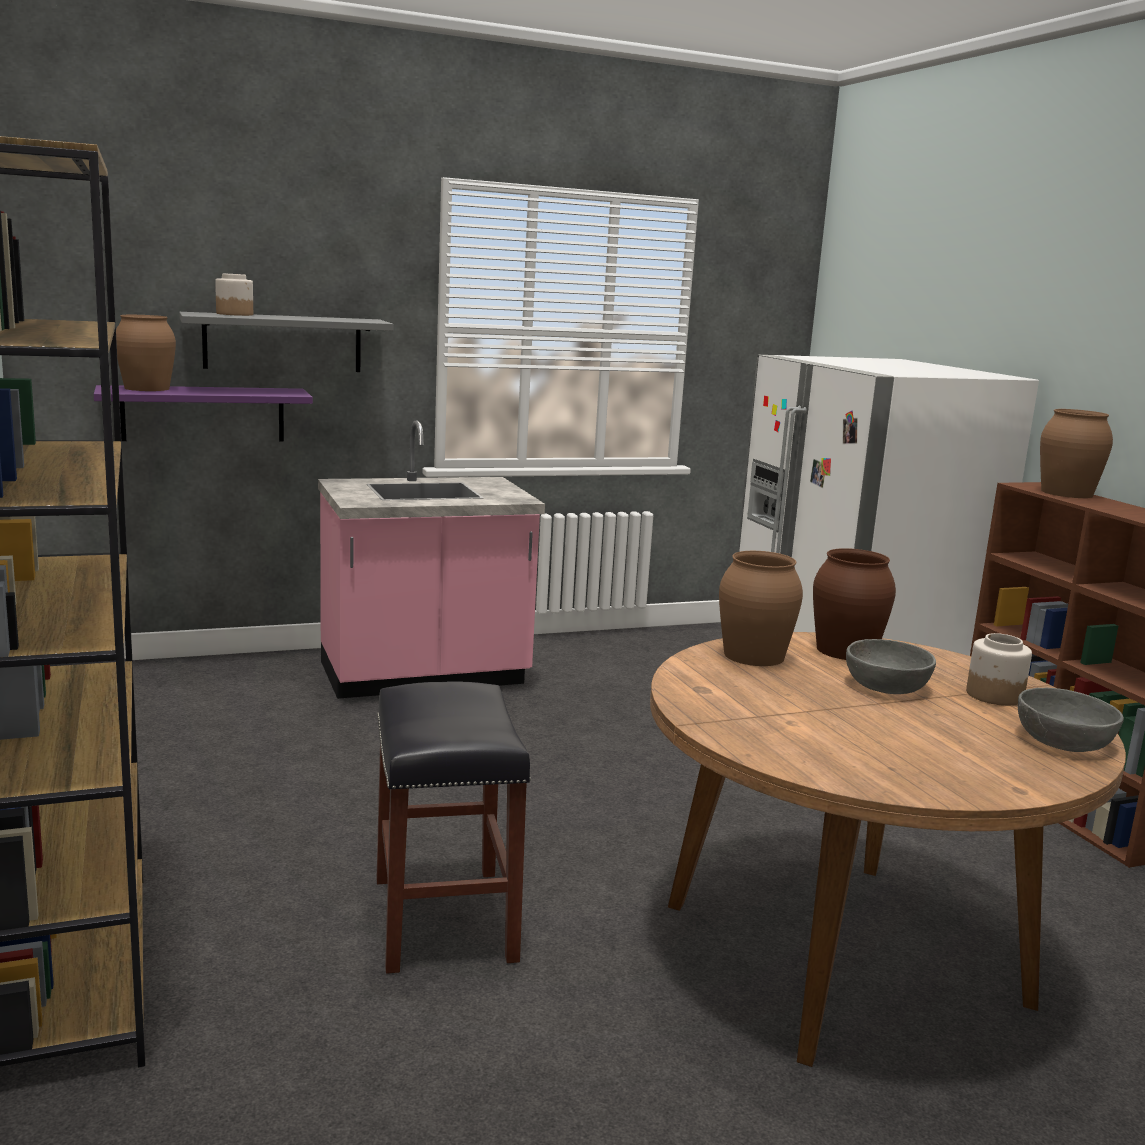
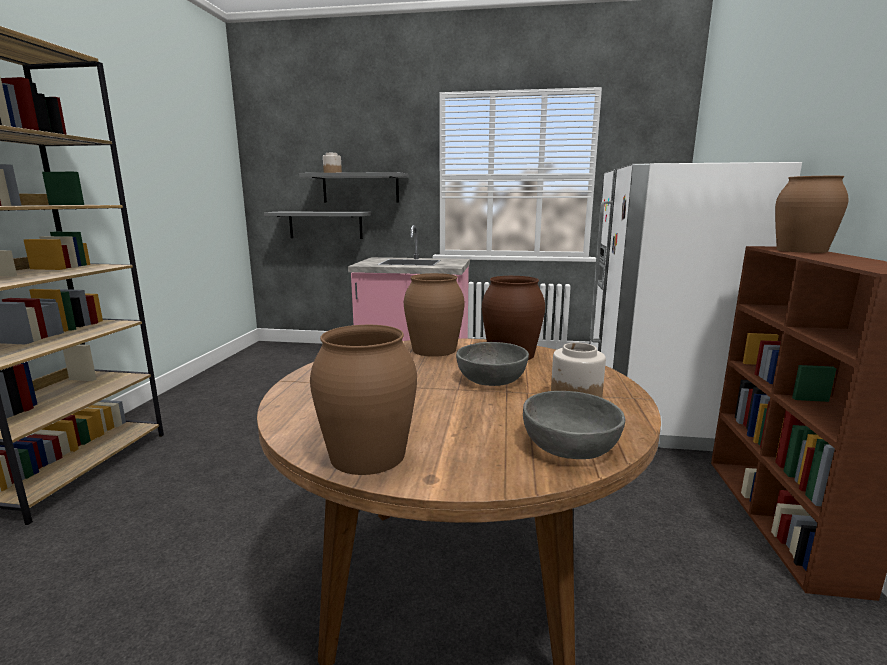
camera: 30 degrees right, 0 degrees up
(146, 388) = (294, 211): brown vase -> brown vase (367, 455)
(203, 414) = (325, 225): purple shelf -> grey shelf
(442, 917) = (253, 487): black stool -> none

